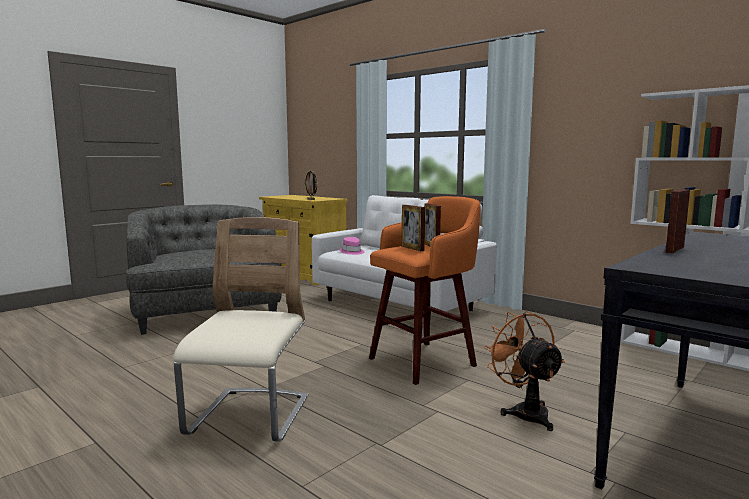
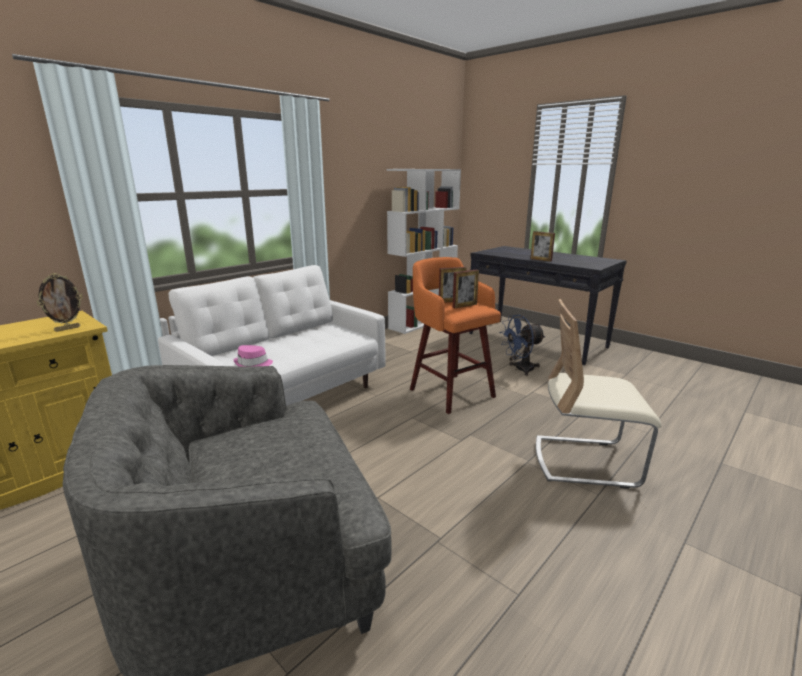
camera: 90 degrees left, 10 degrees up
(525, 412) = (520, 369): orange fan -> blue fan

